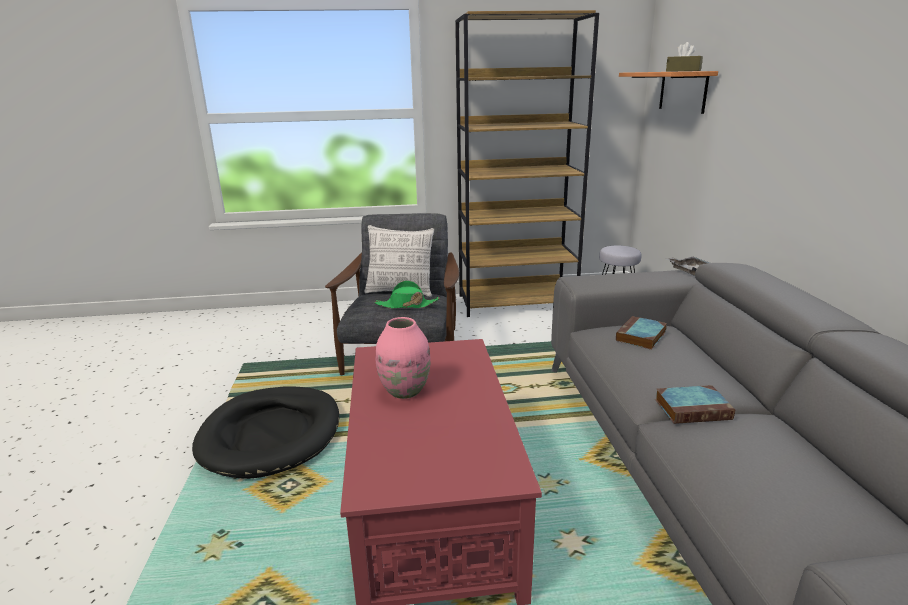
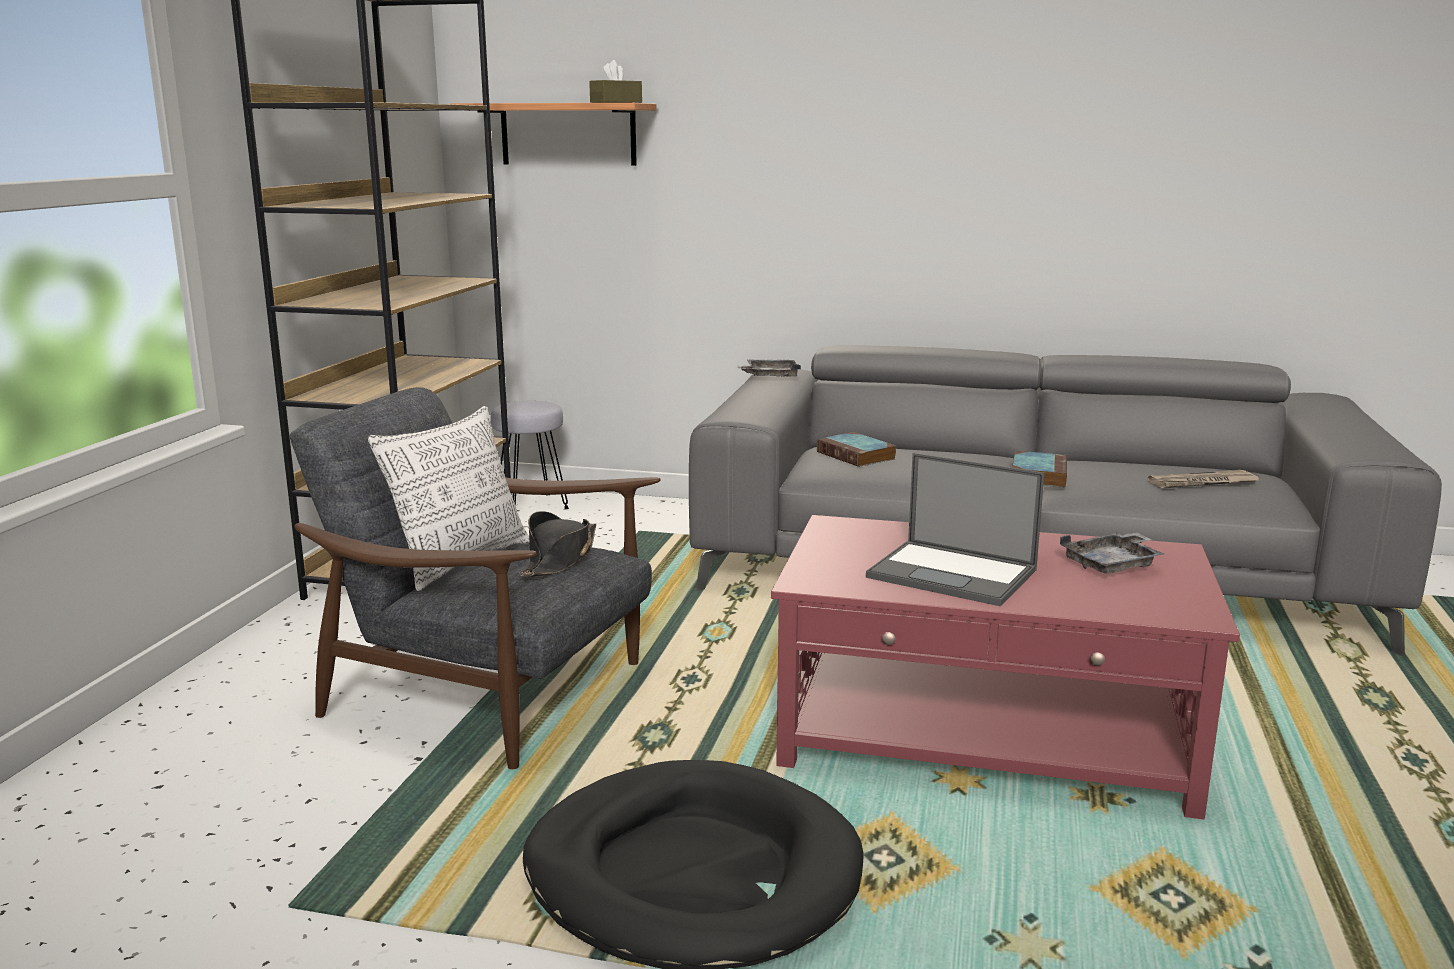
camera: 70 degrees left, 5 degrees down
(405, 391) = (954, 574): pink vase -> laptop
(407, 305) = (559, 559): green hat -> black hat
(457, 448) = (1112, 565): none -> grey tray
(784, 501) = (1202, 483): none -> newspaper

